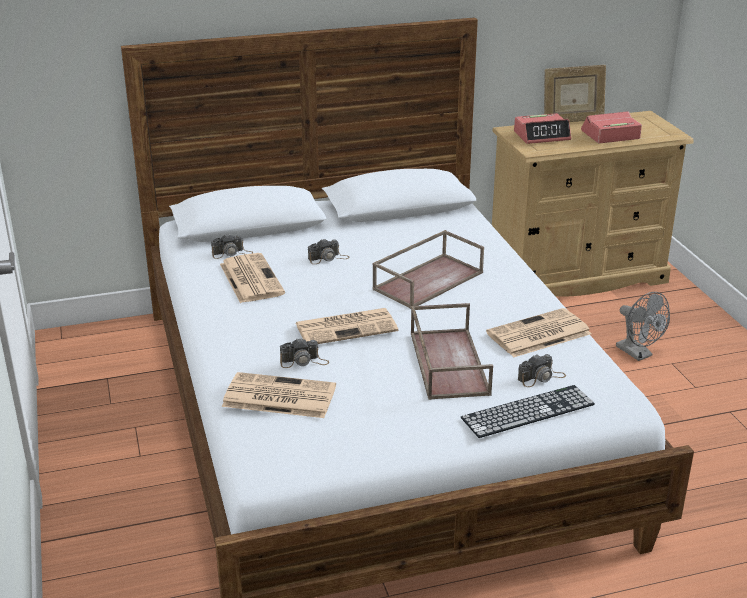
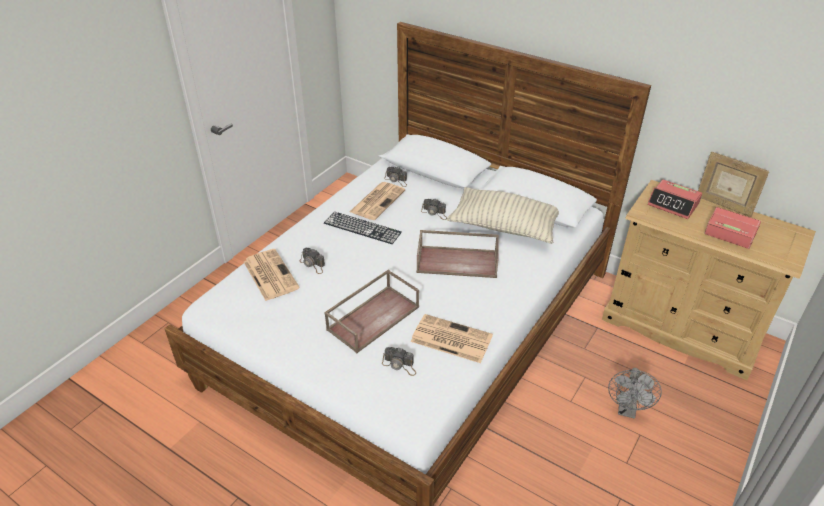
camera: 50 degrees right, 10 degrees up
(347, 327) = (366, 260): newspaper -> none
(410, 235) = (504, 226): none -> pillow
(528, 411) = (354, 377): keyboard -> keyboard (362, 228)

